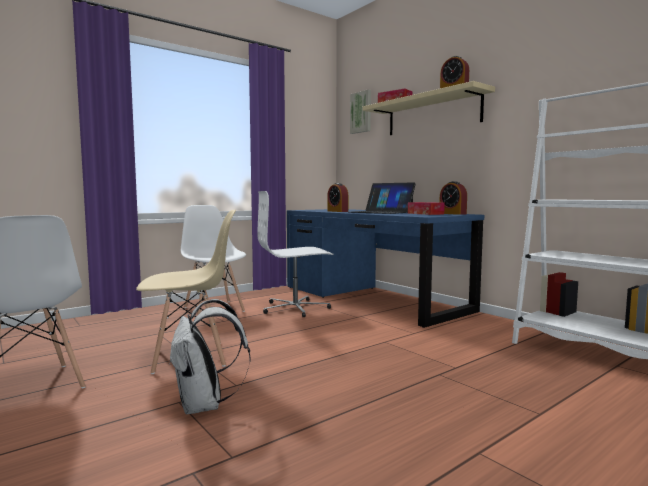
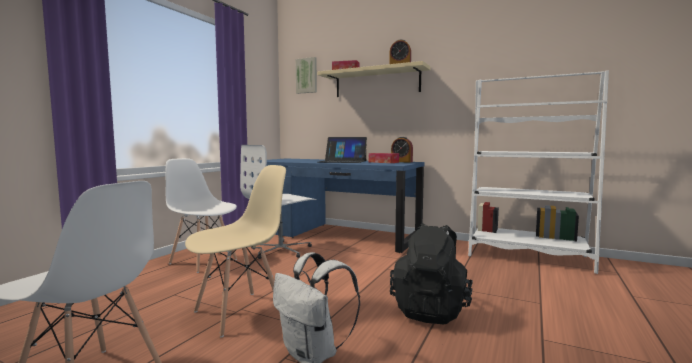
camera: 25 degrees left, 0 degrees up
(337, 211) = (302, 161): alarm clock -> none
(377, 392) = (431, 310): none -> black backpack

